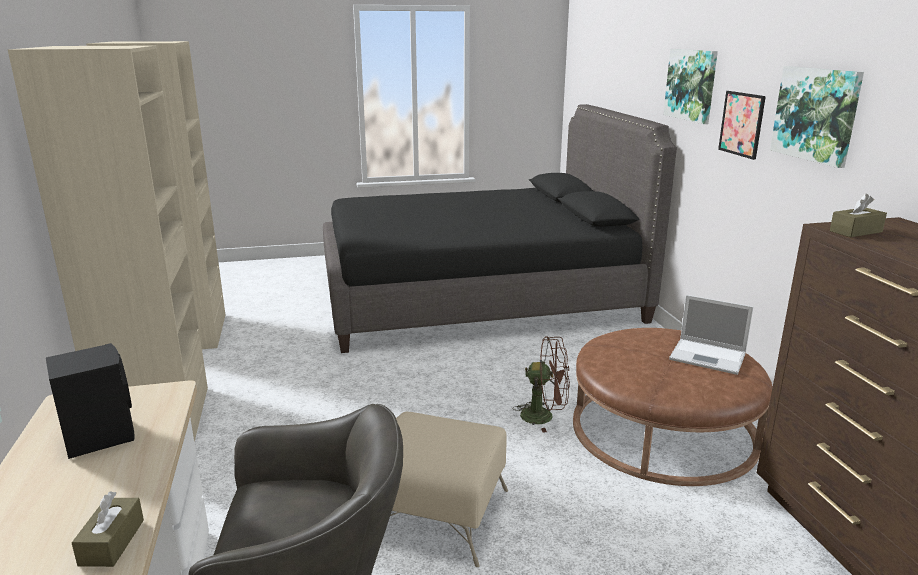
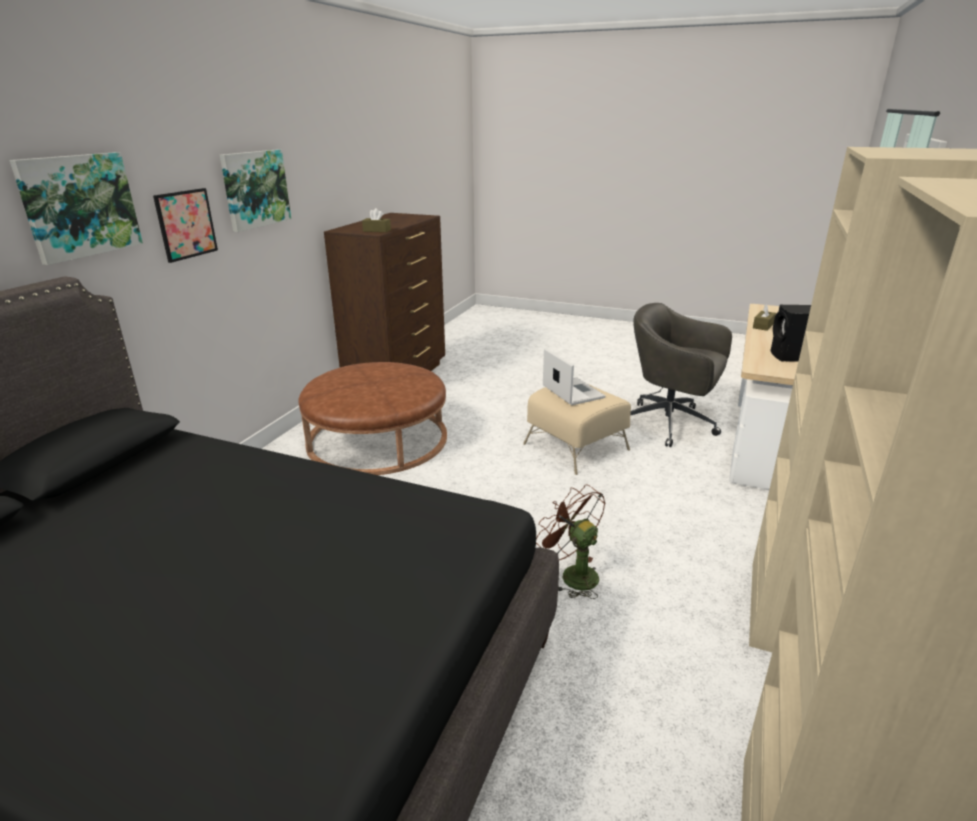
camera: 145 degrees left, 5 degrees up
(544, 416) = (435, 474): brown fan -> brown fan (572, 574)
(709, 357) = (351, 375): laptop -> laptop (572, 391)

